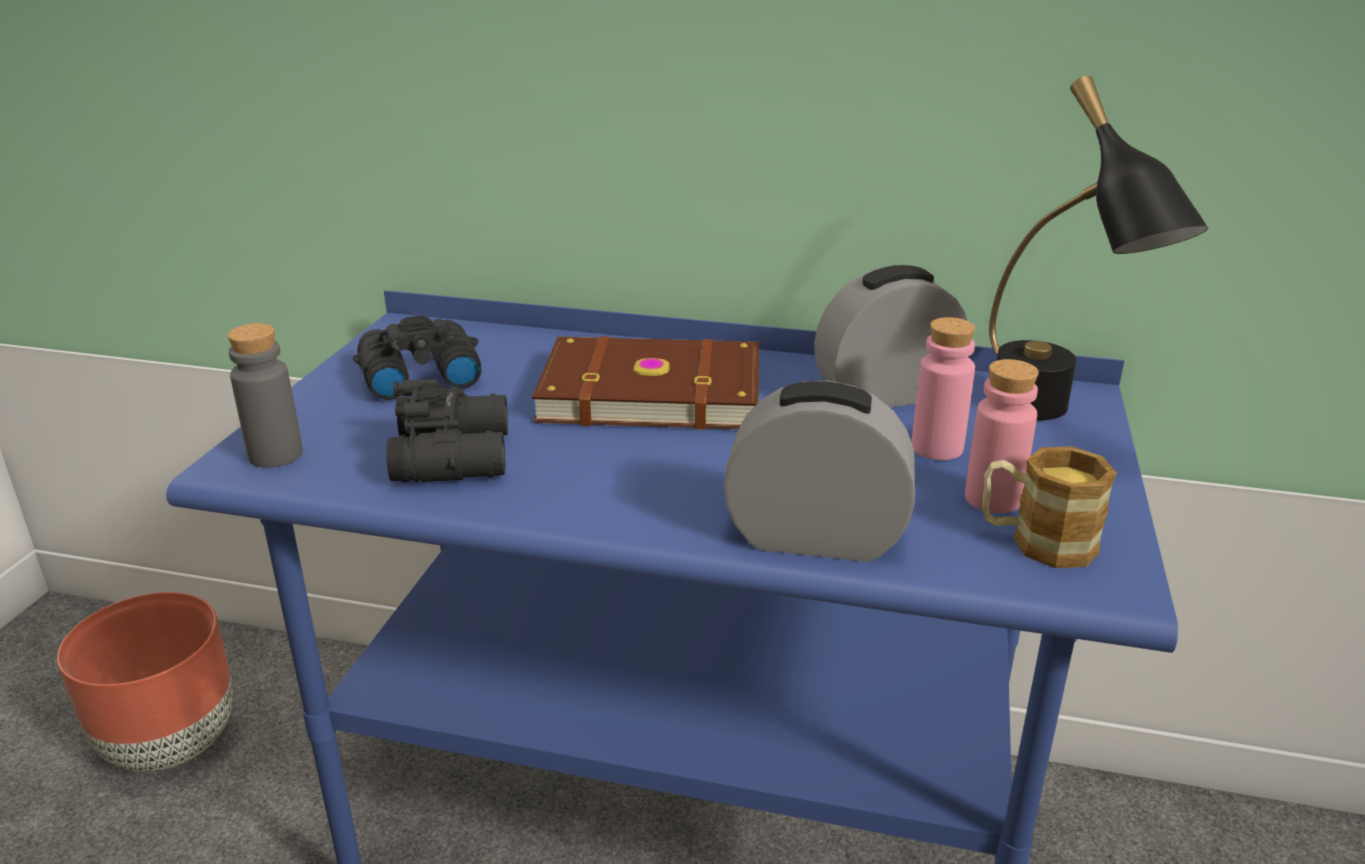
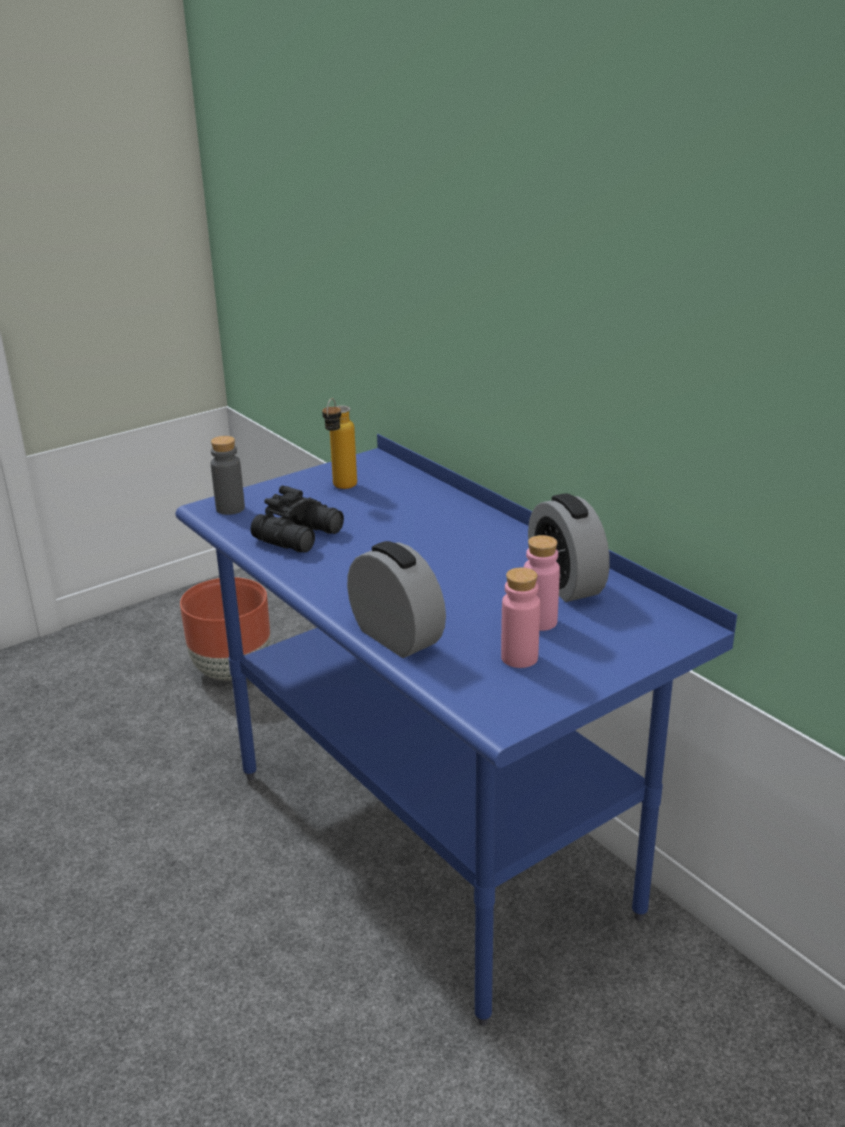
camera: 40 degrees right, 0 degrees up
(417, 375) = (341, 489): black binoculars -> bottle
(650, 390) = (440, 535): brown book -> none
(886, 395) = (565, 584): alarm clock -> alarm clock turned 135 degrees counterclockwise
(1036, 542) = (501, 686): mug -> none
(1051, 420) = (640, 634): black table lamp -> none

